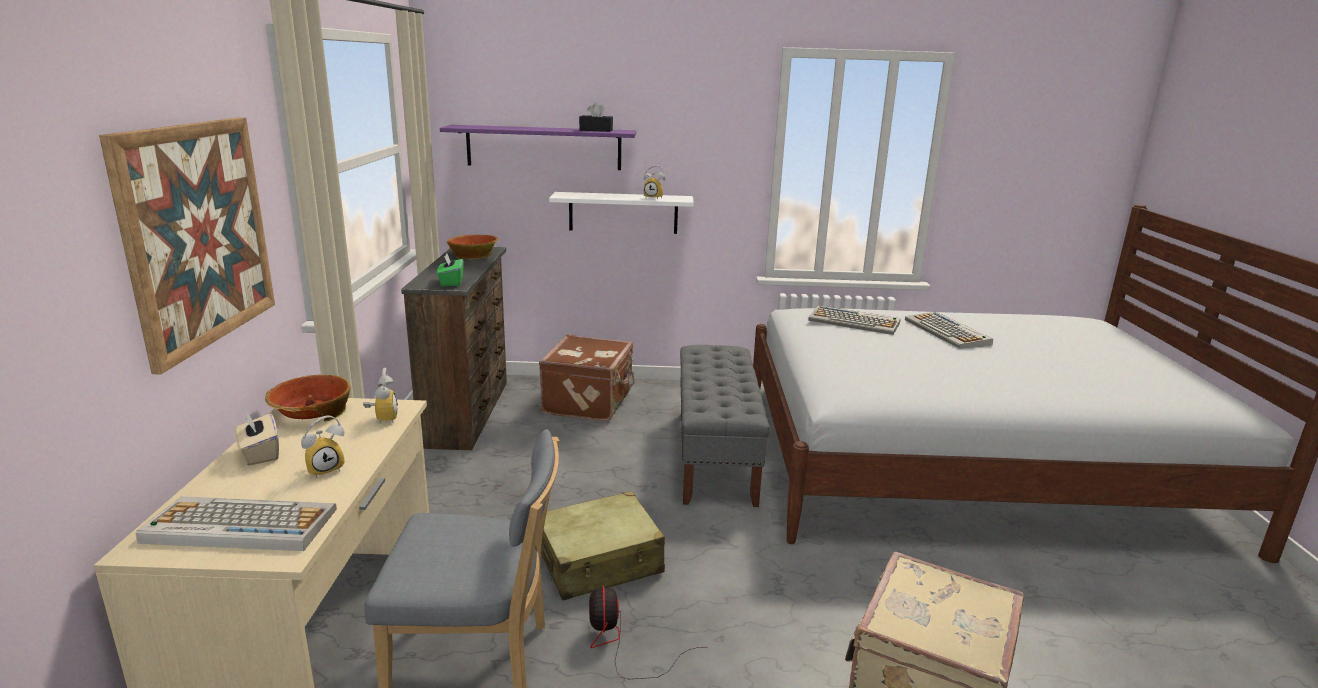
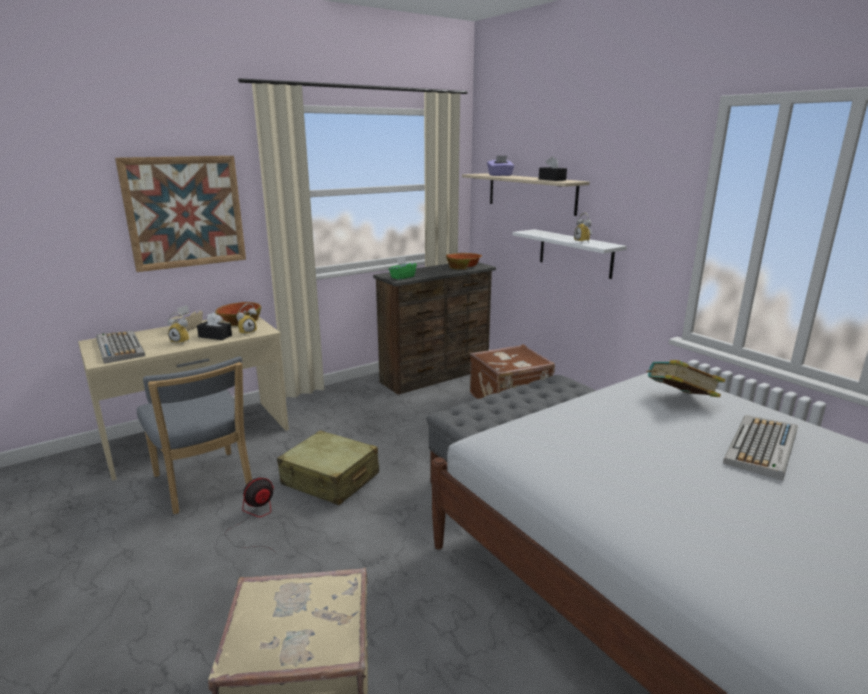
camera: 55 degrees right, 0 degrees up
(352, 442) = (215, 336): none -> black tissue box
(501, 127) = (500, 175): none -> purple tissue box
(544, 147) = (531, 193): purple shelf -> beige shelf
(855, 322) = (679, 400): keyboard -> book

